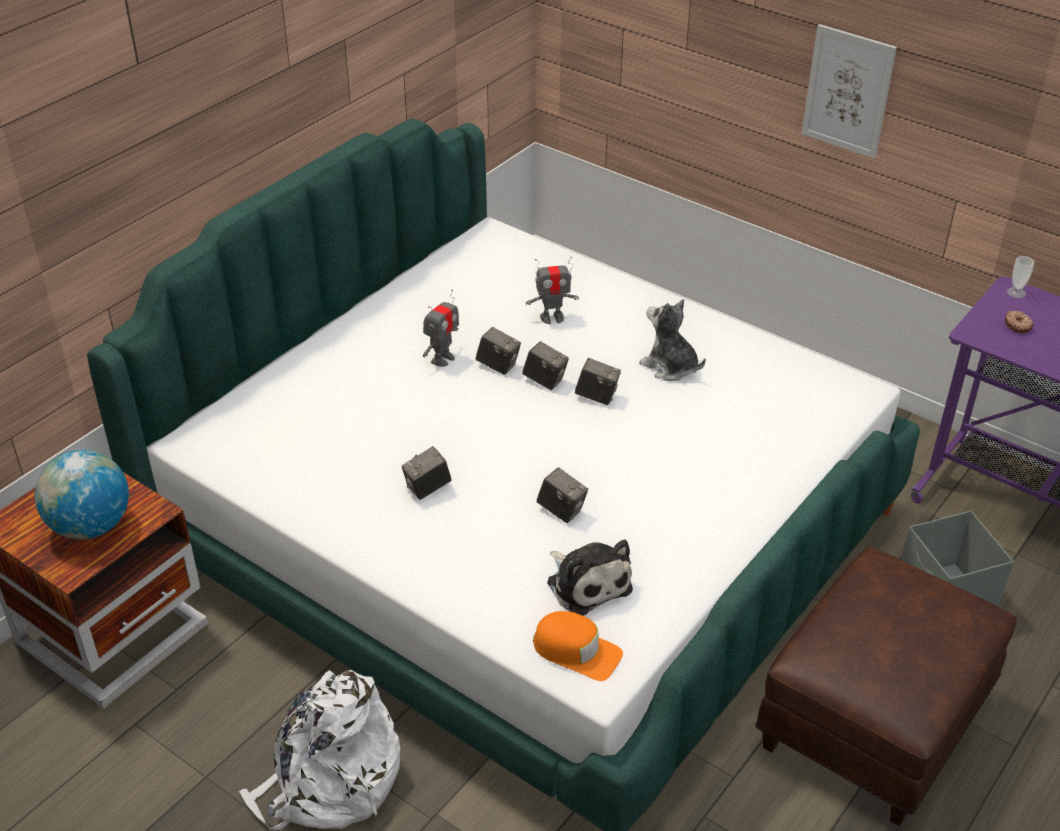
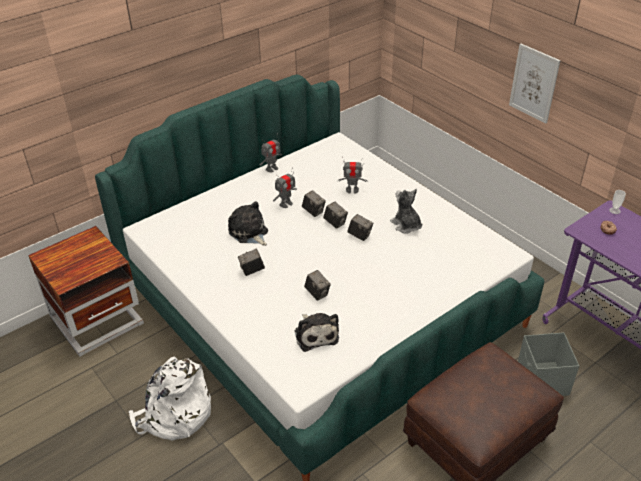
camera: 15 degrees right, 0 degrees up
(90, 526) = (82, 263): globe -> none
(391, 298) = (271, 168): none -> toy robot
(395, 421) = (249, 233): none -> plush toy
(576, 651) = (296, 369): orange cap -> none

